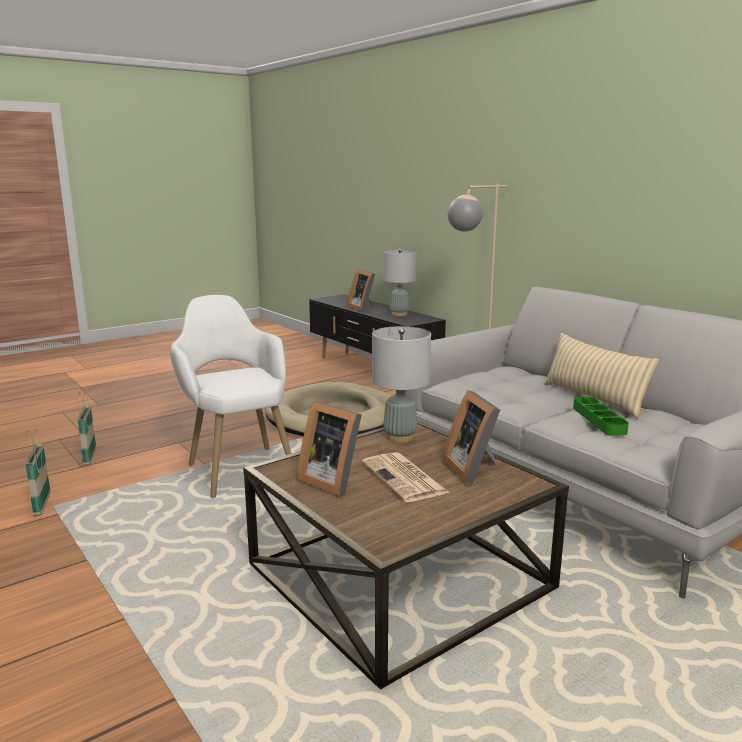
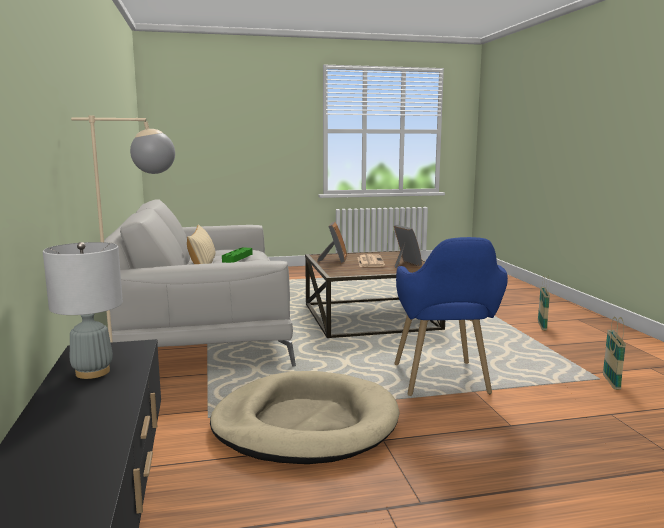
camera: 155 degrees left, 5 degrees down
(90, 457) = (610, 424): basket -> basket (542, 326)
(237, 466) = (443, 384): white armchair -> blue armchair
(363, 308) = (98, 412): picture frame -> none
(400, 437) = (350, 272): grey table lamp -> none

